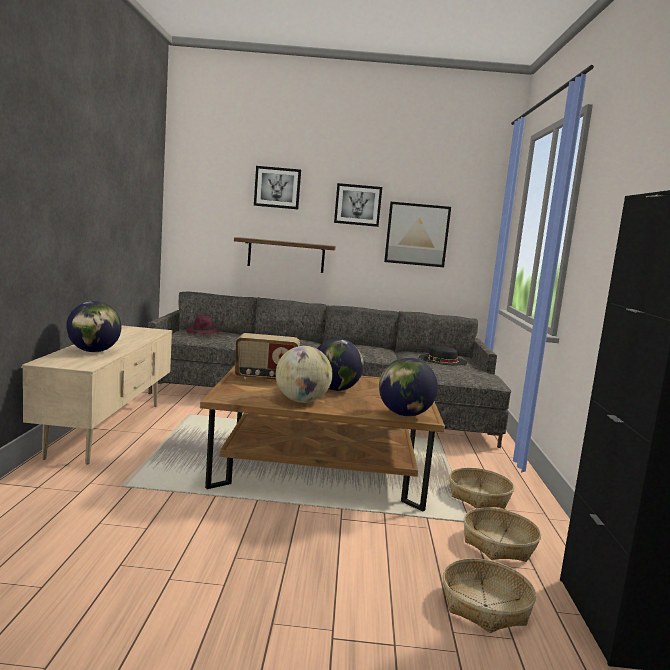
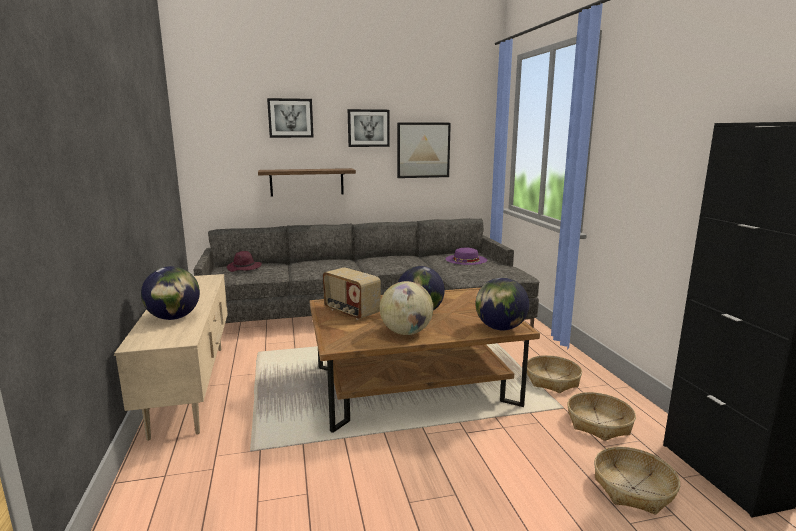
camera: 15 degrees left, 5 degrees up
(265, 378) = (351, 312): radio -> radio turned 60 degrees clockwise
(443, 360) = (466, 259): black hat -> purple hat

